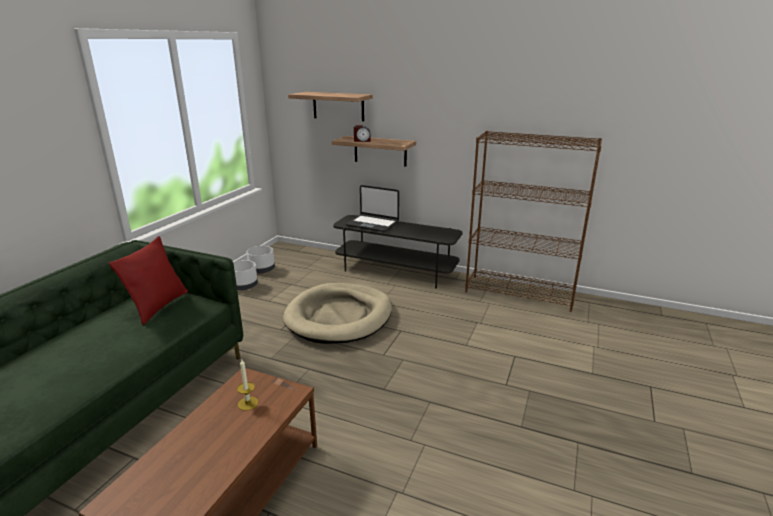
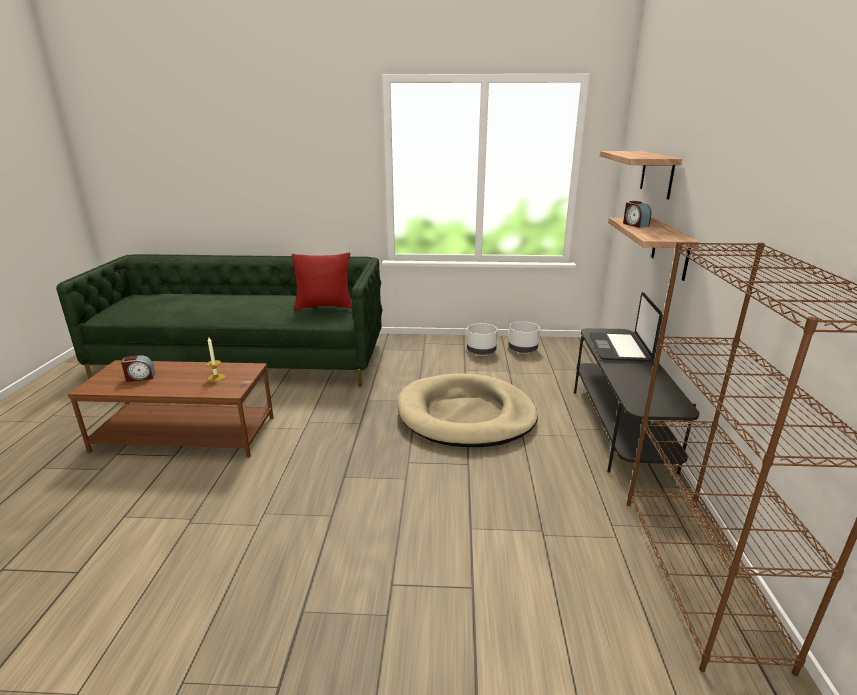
camera: 70 degrees right, 0 degrees up
(184, 472) = (140, 377): none -> alarm clock

